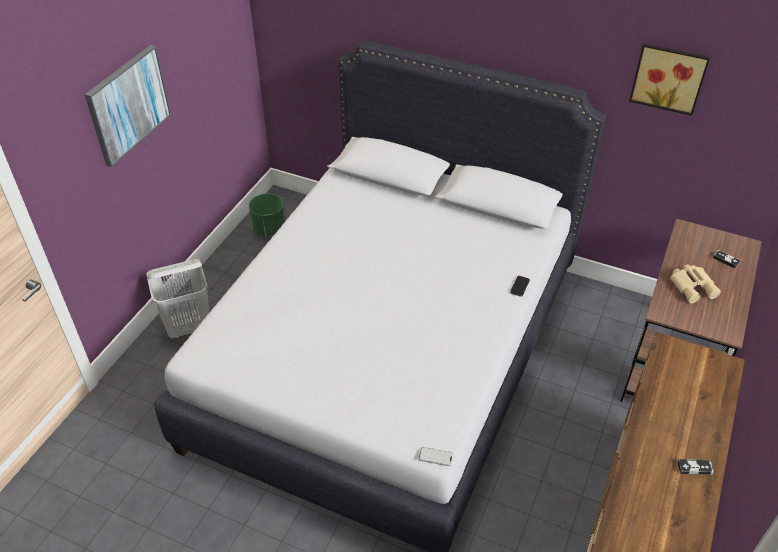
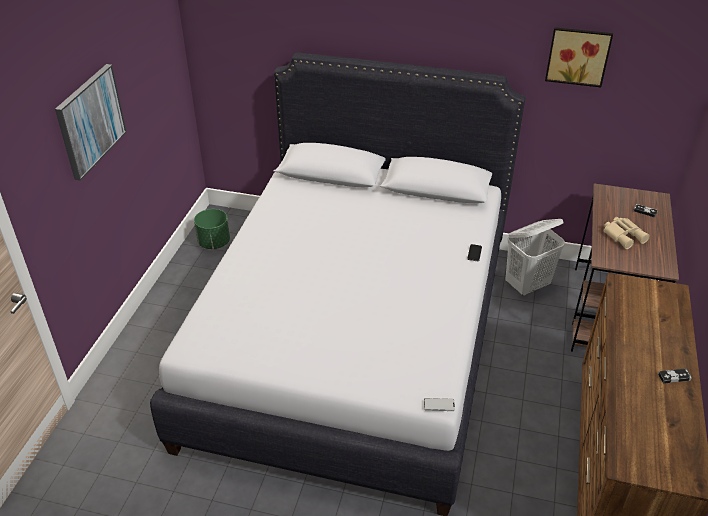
camera: 10 degrees left, 5 degrees down
(189, 327) = (156, 338): white laundry basket -> white laundry basket (527, 285)

